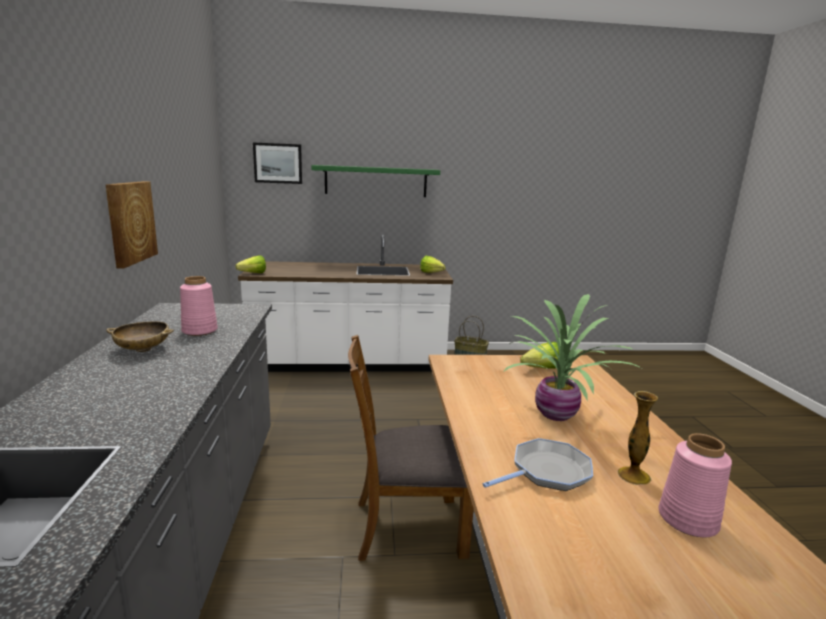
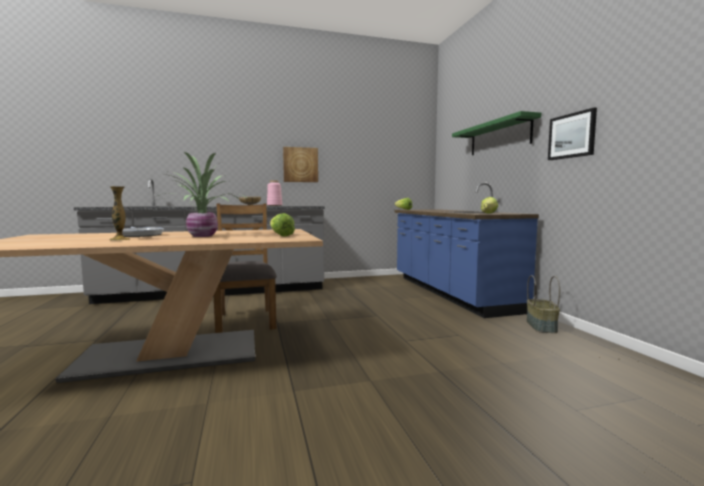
camera: 80 degrees right, 10 degrees down
(278, 163) = (454, 138): picture -> picture (572, 135)
(349, 363) = (450, 293): white counter -> blue counter
(689, 520) = (70, 242): pink vase -> none

